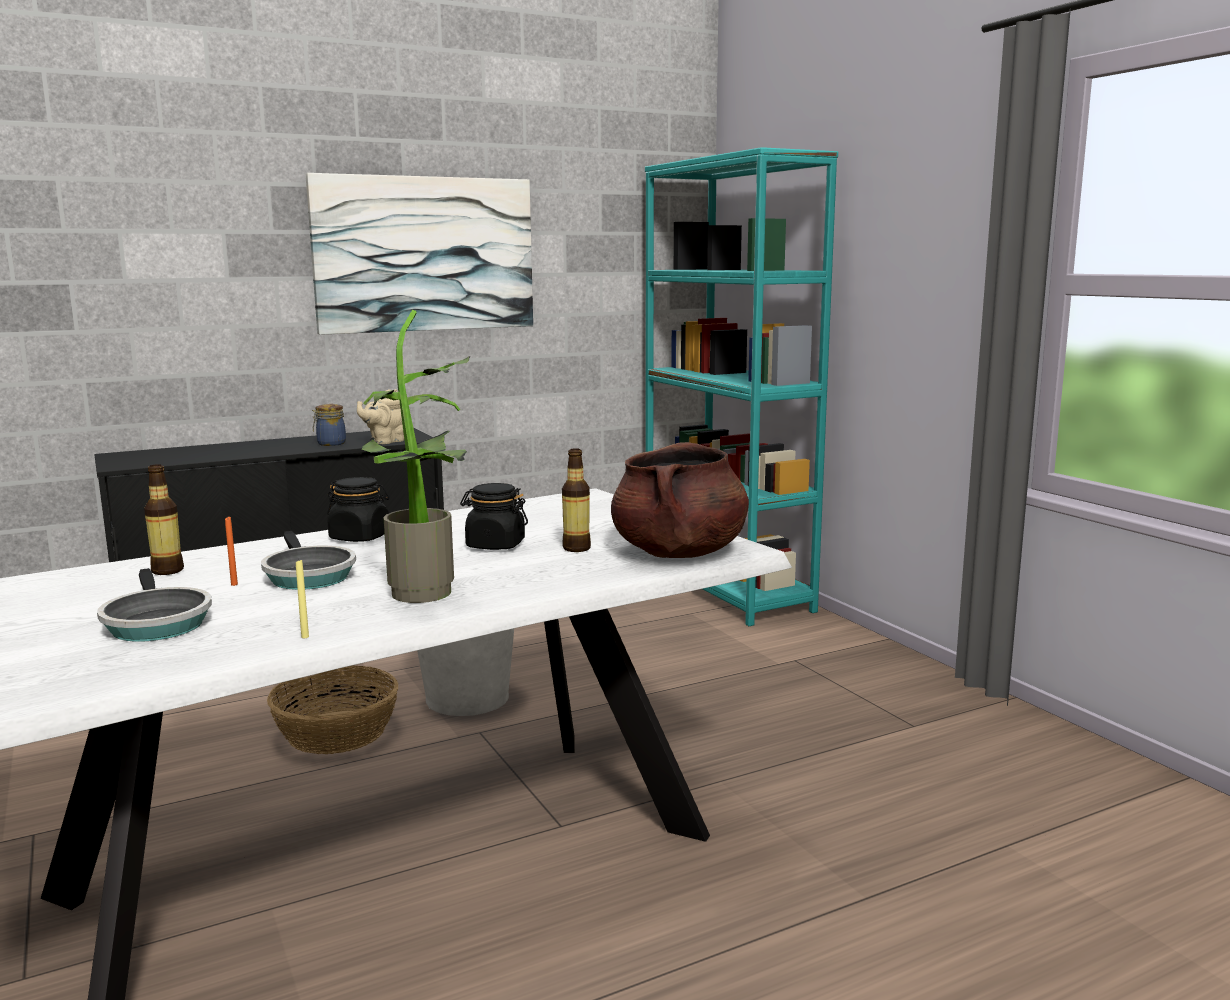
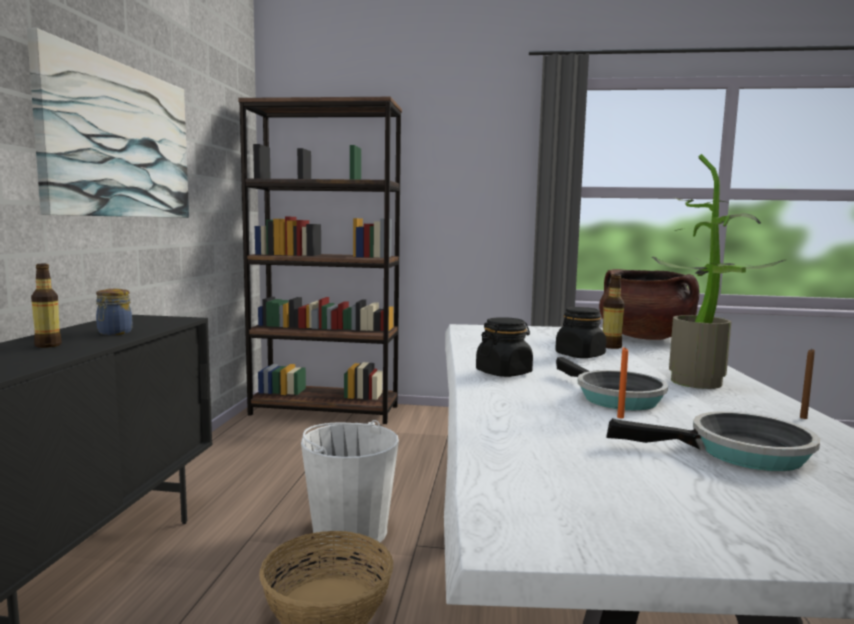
camera: 55 degrees left, 5 degrees down
(167, 571) = (538, 431): bottle -> bottle (48, 345)
(305, 637) = (803, 418): yellow candle -> brown candle
(307, 575) = (613, 397): frying pan -> frying pan turned 60 degrees clockwise
(385, 441) = (162, 324): beige teapot -> none
(726, 590) = (325, 410): turquoise bookcase -> brown bookcase

